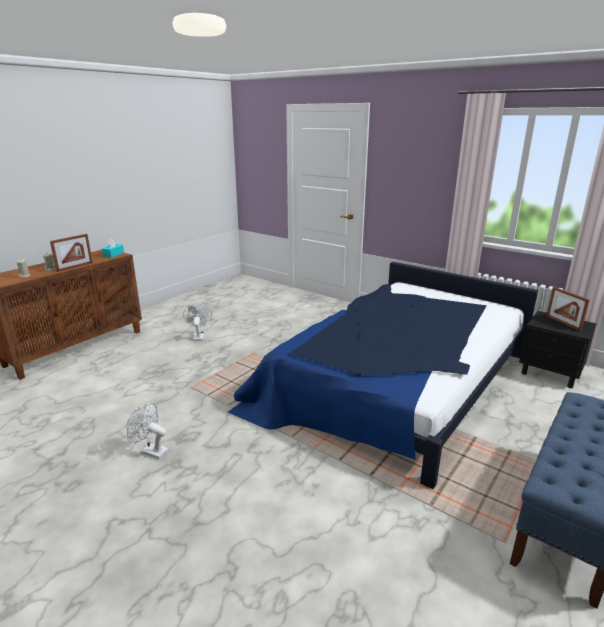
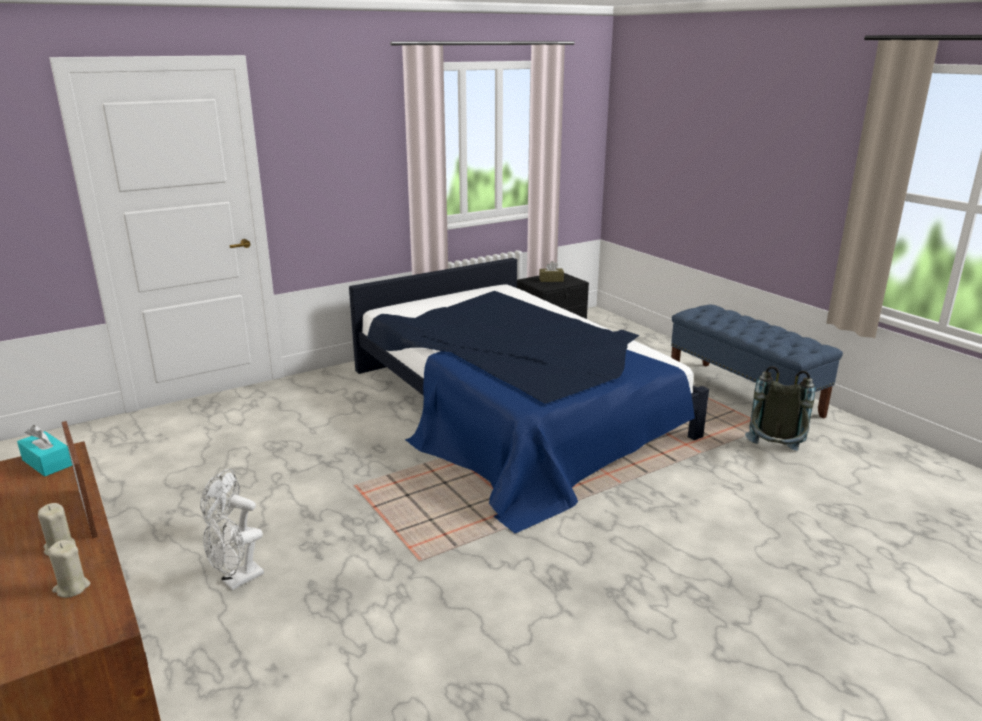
camera: 70 degrees left, 0 degrees up
(150, 451) = (578, 615): white fan -> white fan (237, 581)
(440, 550) = (774, 454): none -> grey backpack
(563, 323) = (551, 280): picture frame -> brown tissue box

